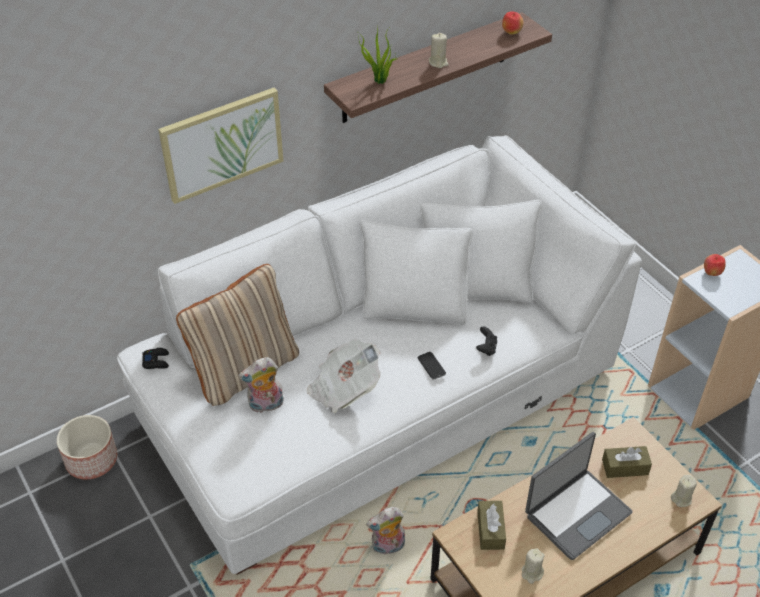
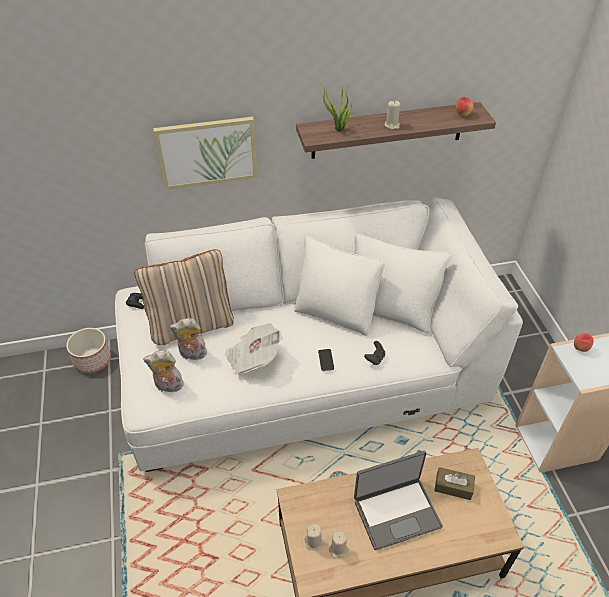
camera: 20 degrees right, 0 degrees up
(388, 547) = (259, 487): plush toy -> plush toy (168, 386)
(490, 530) = (321, 503): brown tissue box -> none
(681, 498) = (490, 529): beige candle -> beige candle (314, 542)

